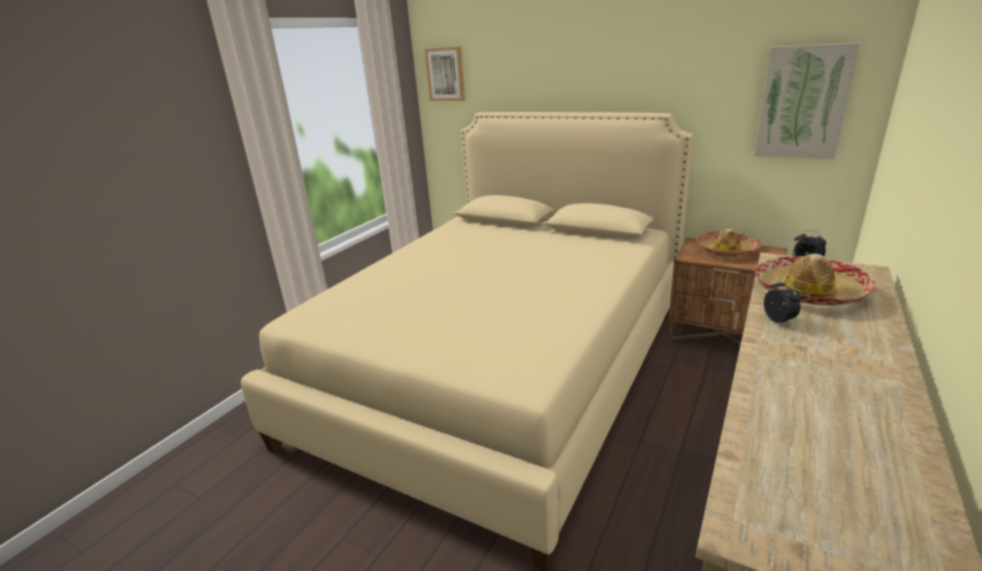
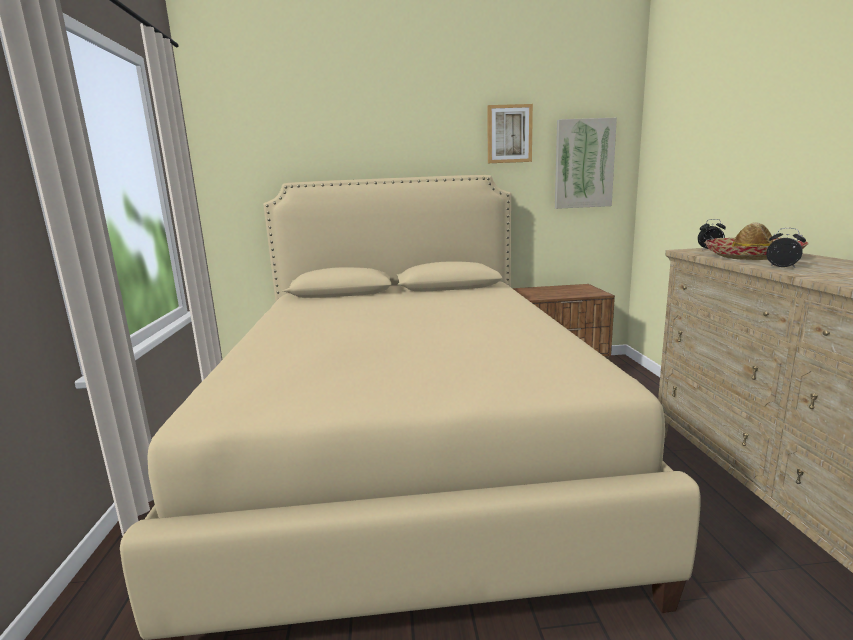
camera: 35 degrees left, 10 degrees down
(445, 74) = (234, 144): picture -> picture (509, 134)
(726, 251) = (554, 290): hat -> none

